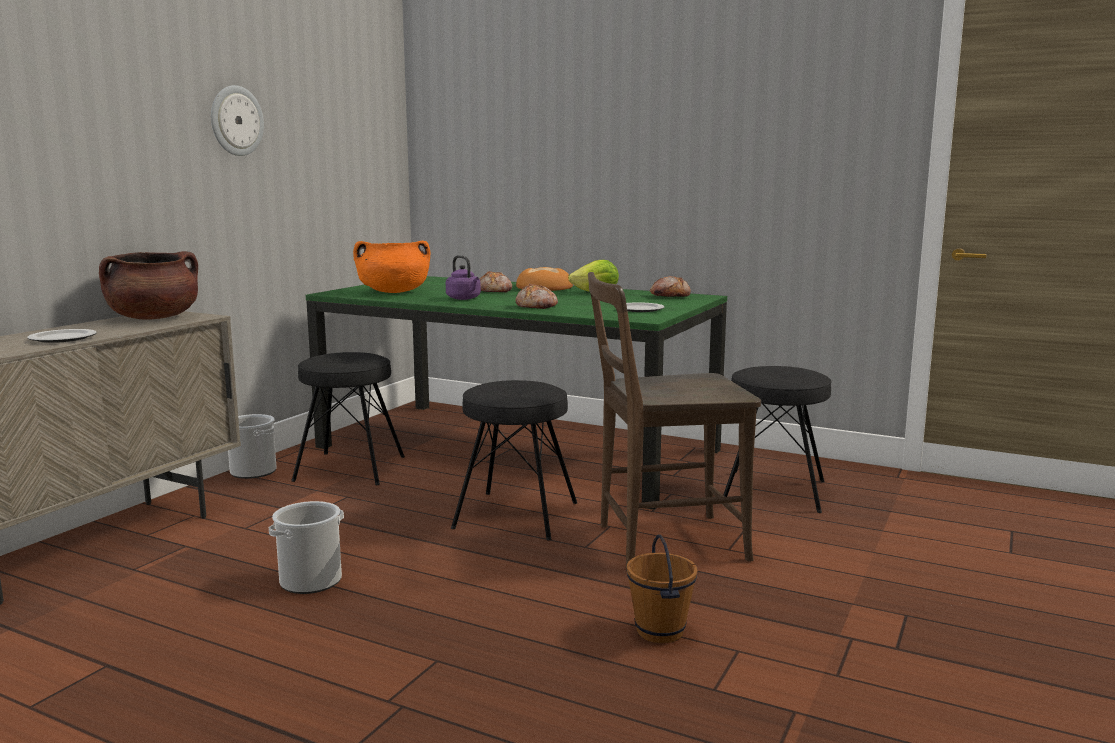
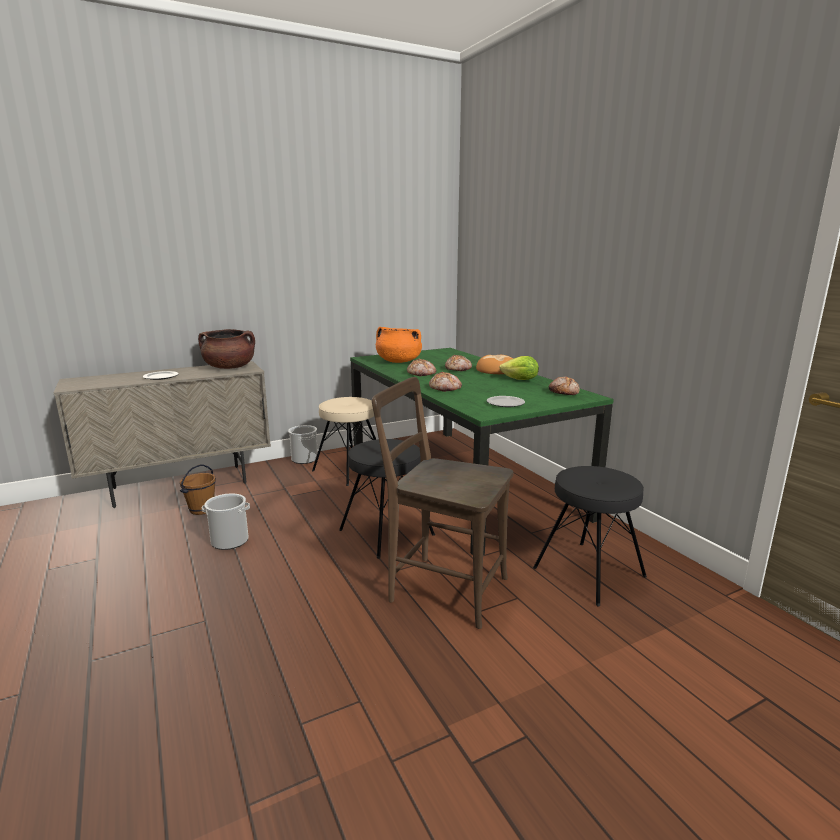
camera: 35 degrees right, 5 degrees up
(236, 121) = (309, 249): wall clock -> none
(350, 468) = (350, 470): black stool -> beige stool
(464, 298) = (422, 373): purple kettle -> bread
(659, 631) = (336, 659): brown bucket -> brown bucket (201, 509)

